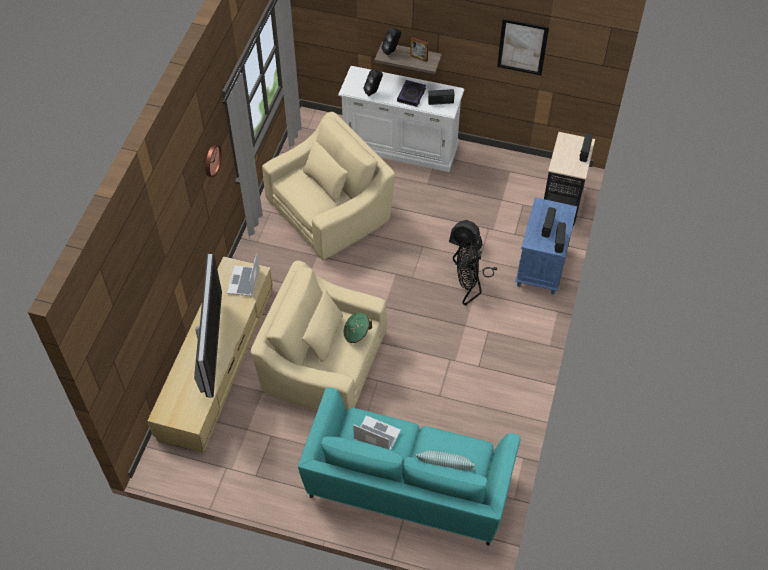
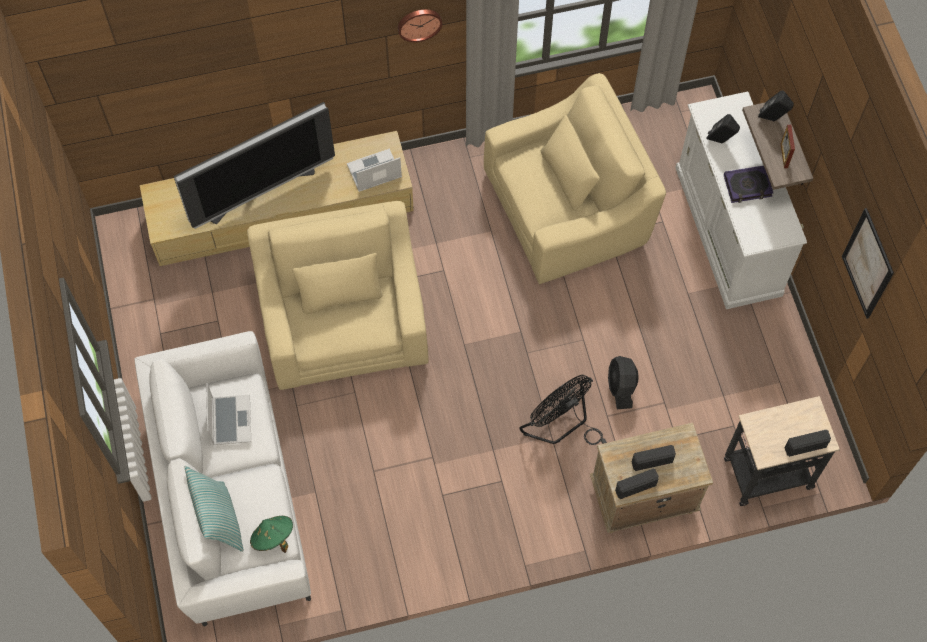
camera: 60 degrees right, 10 degrees up
(330, 211) = (568, 208): beige armchair -> beige armchair turned 45 degrees counterclockwise
(356, 333) = (362, 326): green hat -> green hat (273, 538)
(408, 486) = (231, 498): turquoise sofa -> white sofa
(440, 102) = (761, 226): radio -> none
(541, 268) = (642, 498): blue nightstand -> beige nightstand

